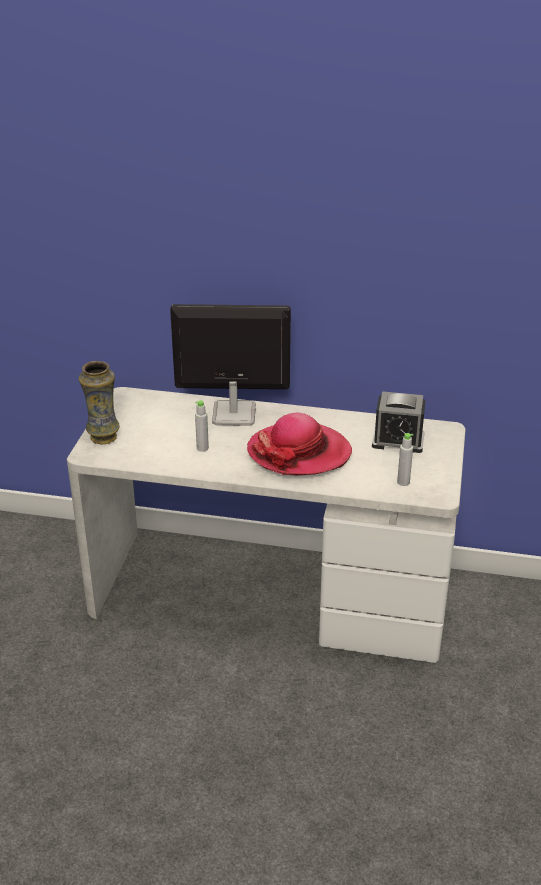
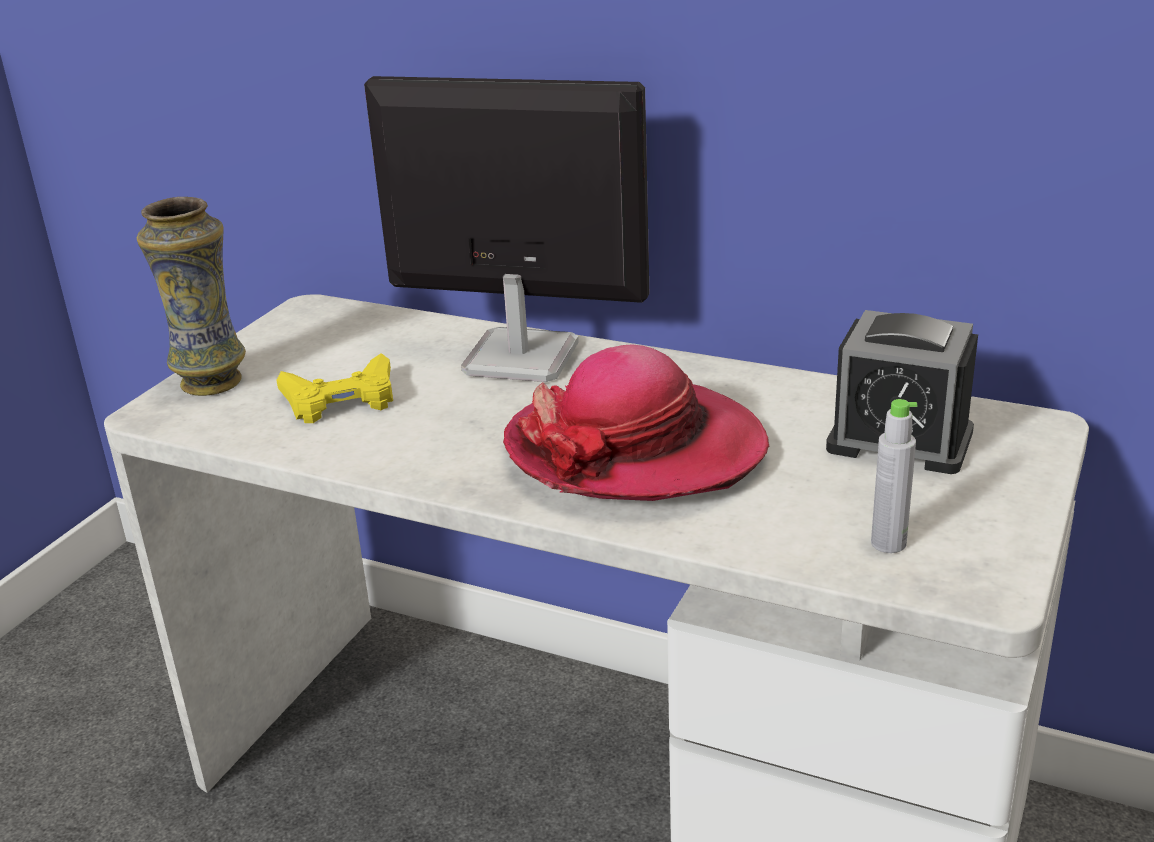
camera: 15 degrees right, 5 degrees down
(167, 441) = (341, 399): none -> yellow game controller
(202, 448) = (411, 420): grey bottle -> none

